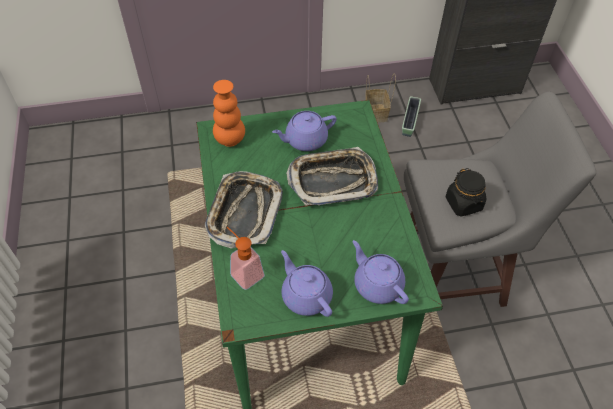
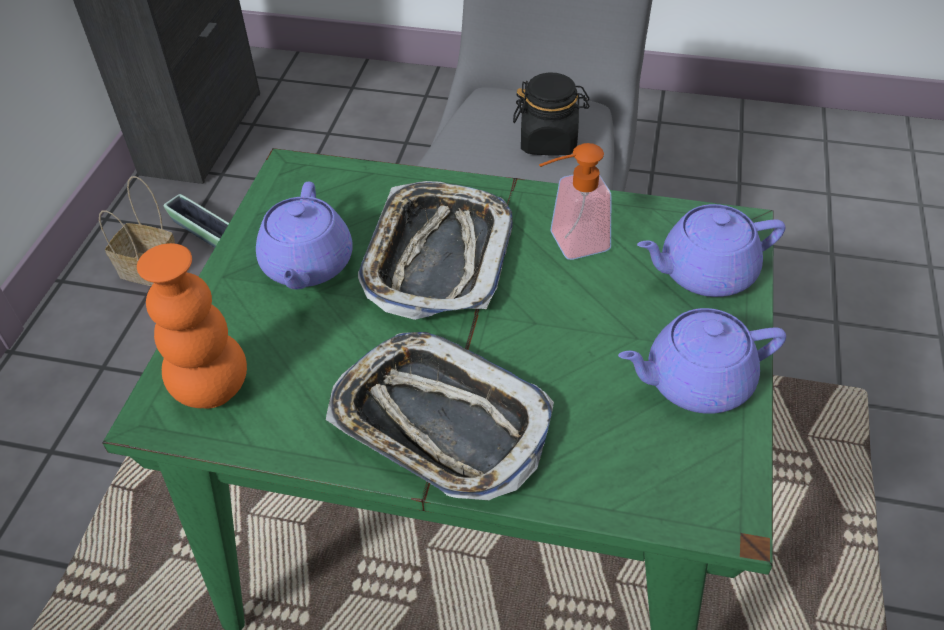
camera: 65 degrees left, 5 degrees down
(244, 272) = (599, 469): soap dispenser -> soap dispenser (569, 244)

